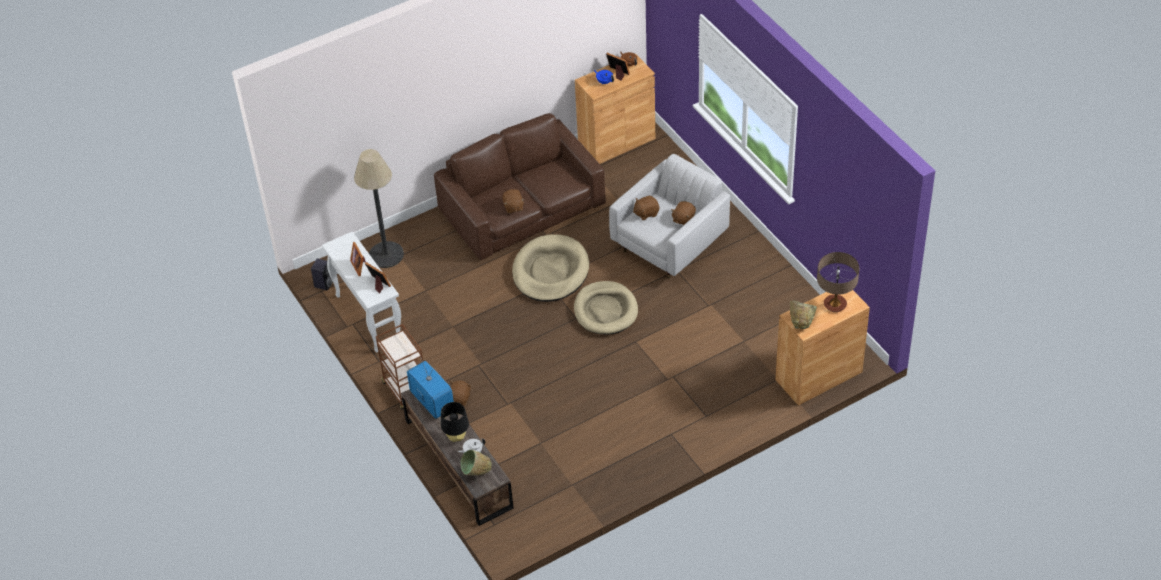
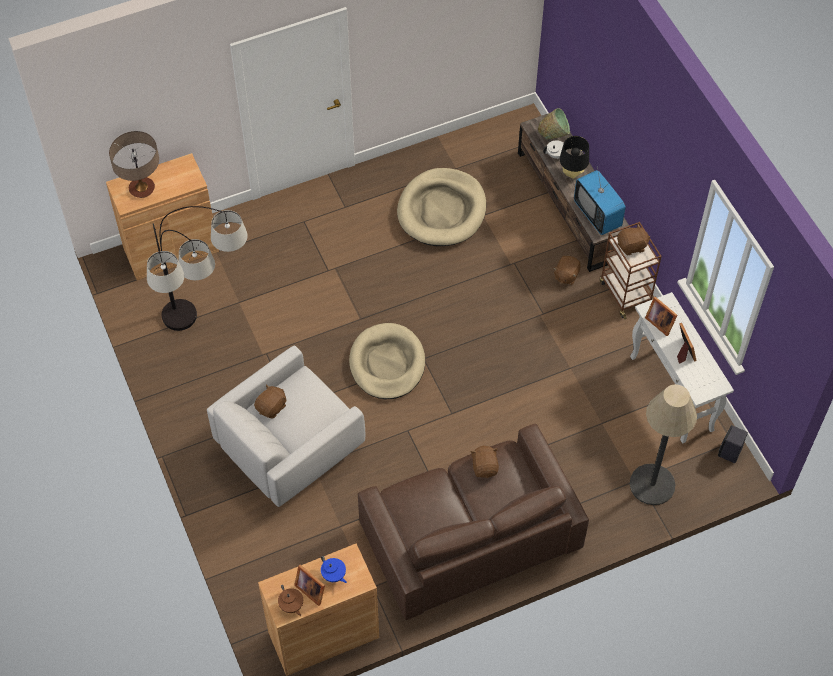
camera: 175 degrees left, 10 degrees up
(550, 271) = (445, 428): beige dog bed -> beige dog bed (442, 210)
(646, 213) = (316, 423): brown plush toy -> brown plush toy (632, 246)
(761, 306) = (205, 344): none -> floor lamp
(801, 322) = (186, 174): green bowl -> none

